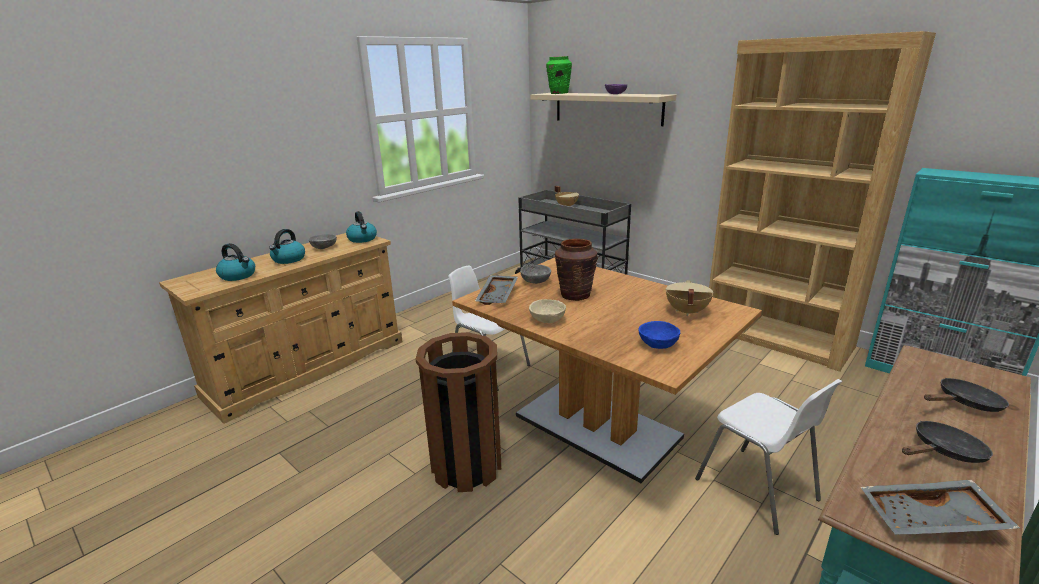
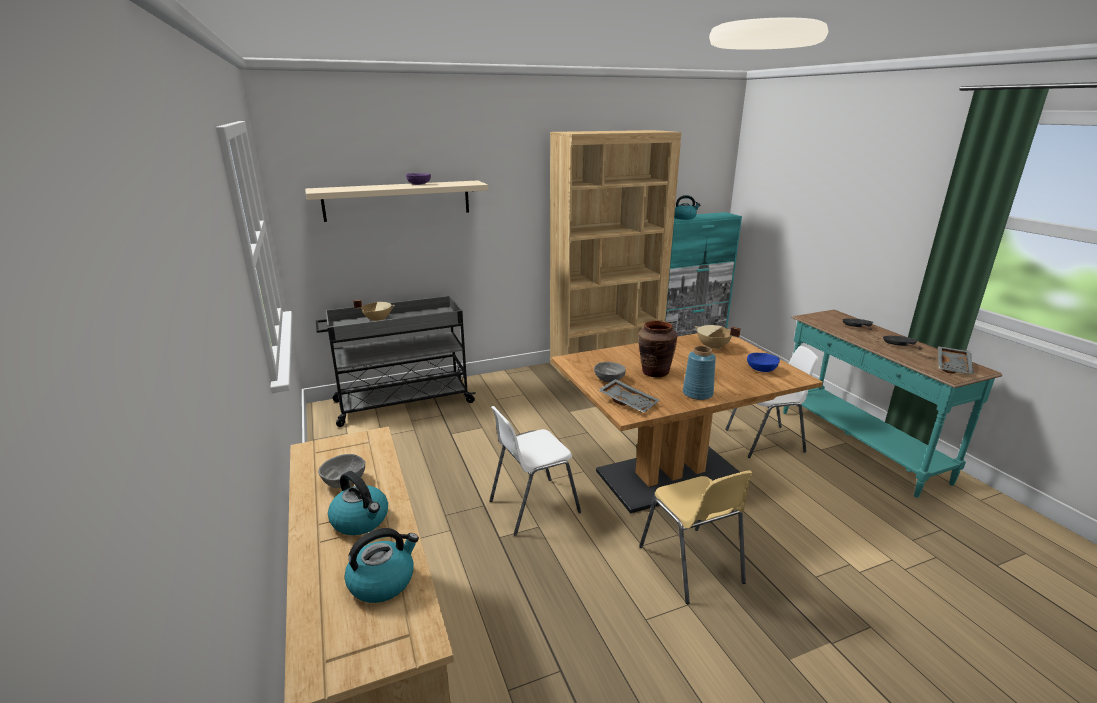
camera: 65 degrees left, 0 degrees up
(362, 239) = (351, 445): kettle -> kettle (684, 218)
(466, 466) = (691, 565): brown trash can -> yellow chair
(547, 320) = (698, 394): beige bowl -> blue vase
(559, 93) = (340, 189): green vase -> none

